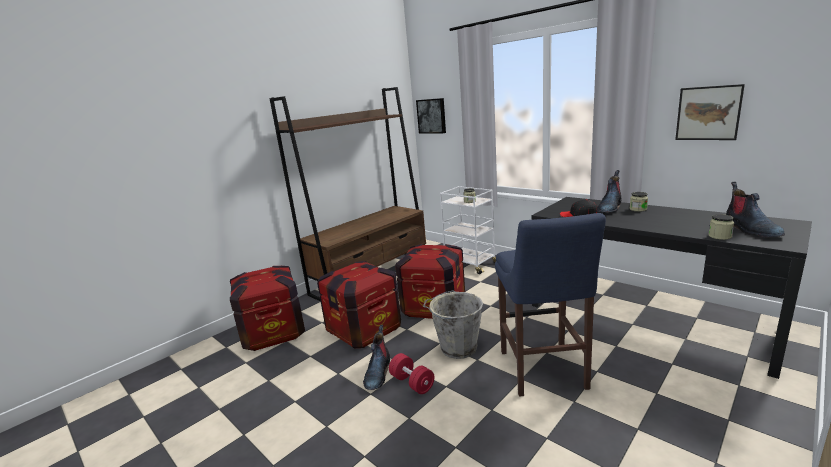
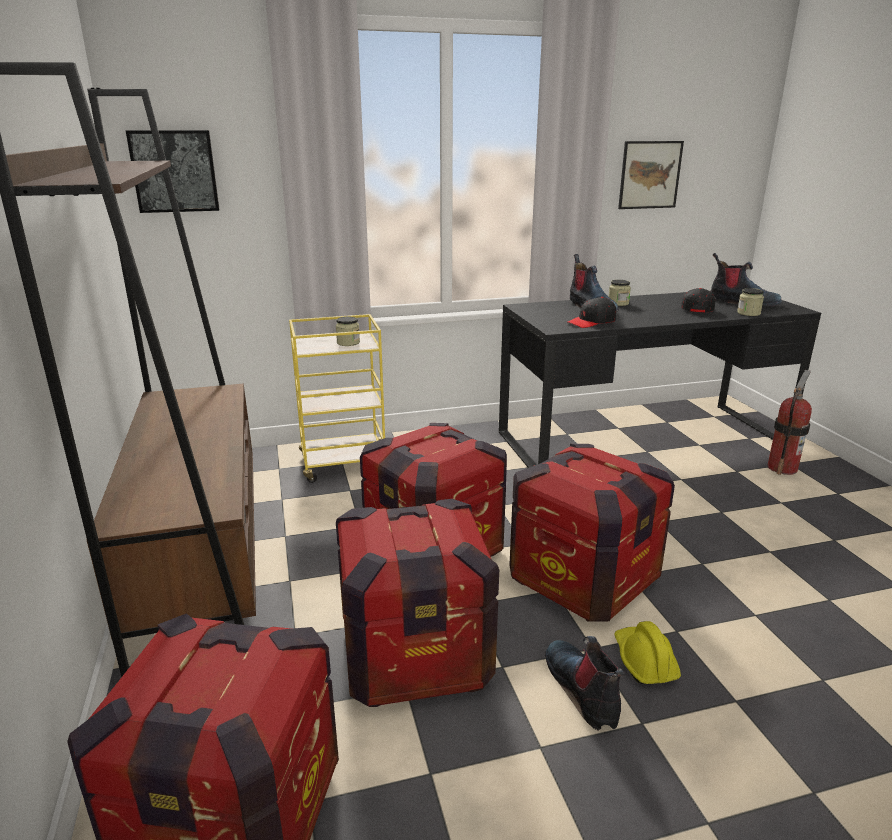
camera: 60 degrees left, 5 degrees up
(377, 373) = (583, 690): boot -> boot turned 150 degrees counterclockwise
(412, 383) = (644, 661): red dumbbell -> yellow hard hat
(457, 348) = (583, 580): grey bucket -> crate
(470, 264) = (344, 464): white cart -> yellow cart
(543, 372) = (699, 543): blue stool -> none
(686, 224) = (697, 308): none -> black cap
(721, 382) = (782, 468): none -> fire extinguisher

